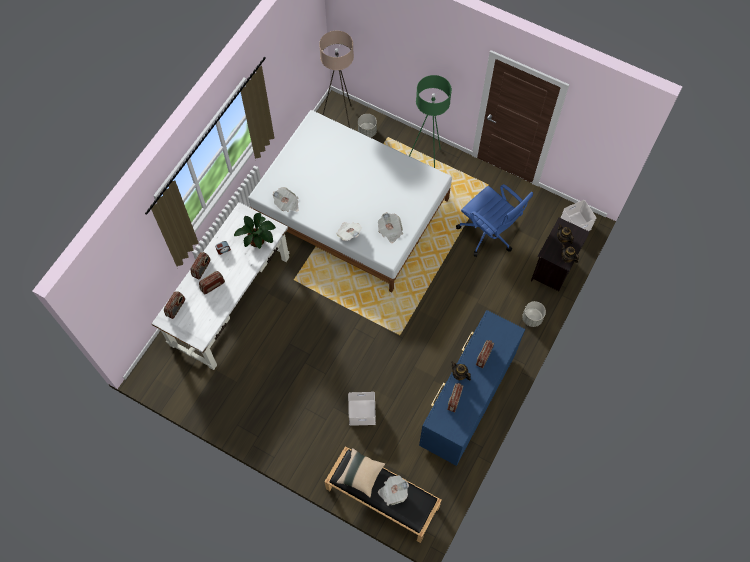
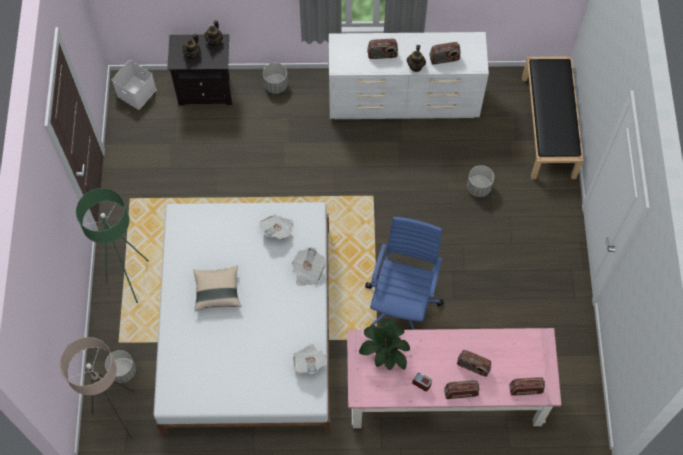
camera: 120 degrees left, 0 degrees up
(230, 300) = (444, 393): white desk -> pink desk
(361, 474) = (555, 130): beige pillow -> beige pillow (217, 291)
(362, 412) = (478, 187): white storage box -> grey planter
(393, 492) = (551, 95): newspaper -> none
(466, 401) = (404, 102): blue dresser -> white dresser
(488, 233) = (196, 169): blue office chair -> blue office chair (402, 303)

